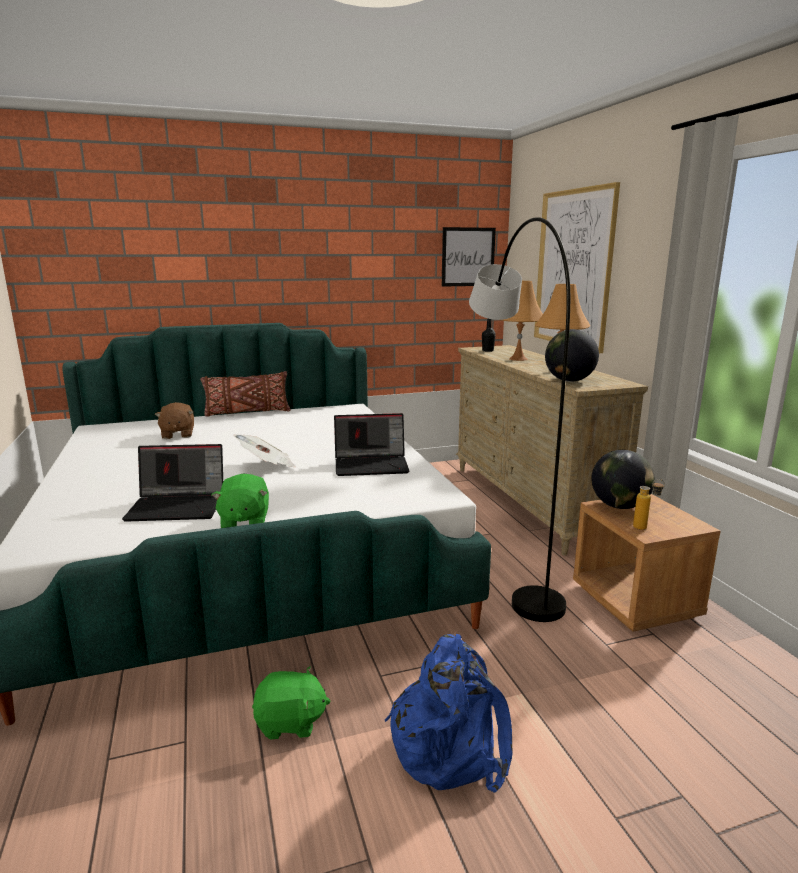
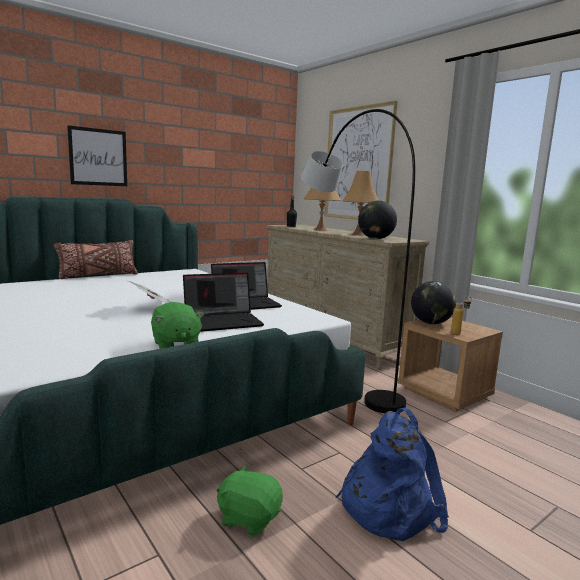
camera: 20 degrees left, 5 degrees down
(177, 434) = (43, 292): brown plush toy -> none
(179, 506) = (100, 339): laptop -> laptop (223, 321)
(290, 722) = (249, 518): green plush toy -> green plush toy turned 135 degrees counterclockwise
(468, 257) = (268, 156): picture -> picture (98, 157)

